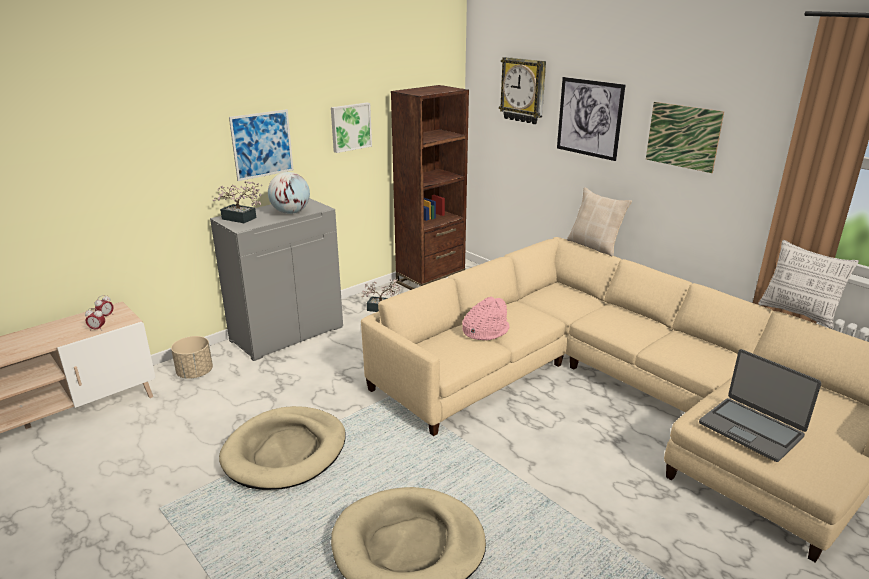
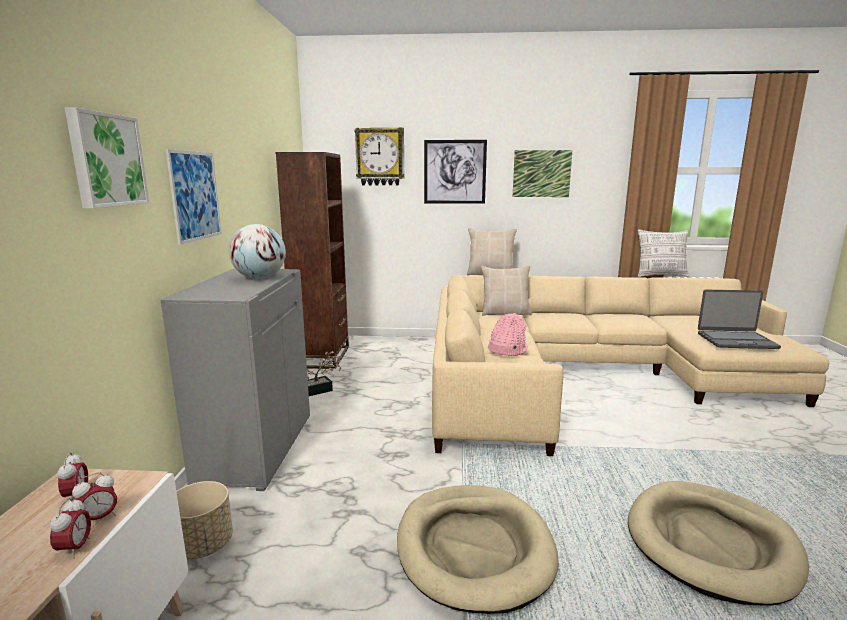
camera: 45 degrees left, 10 degrees down
(76, 337) = (75, 548): none -> alarm clock
(242, 219) = (213, 292): potted plant -> none
(350, 127) = (252, 187): picture -> picture (106, 160)
(582, 295) = (505, 313): none -> beige pillow

